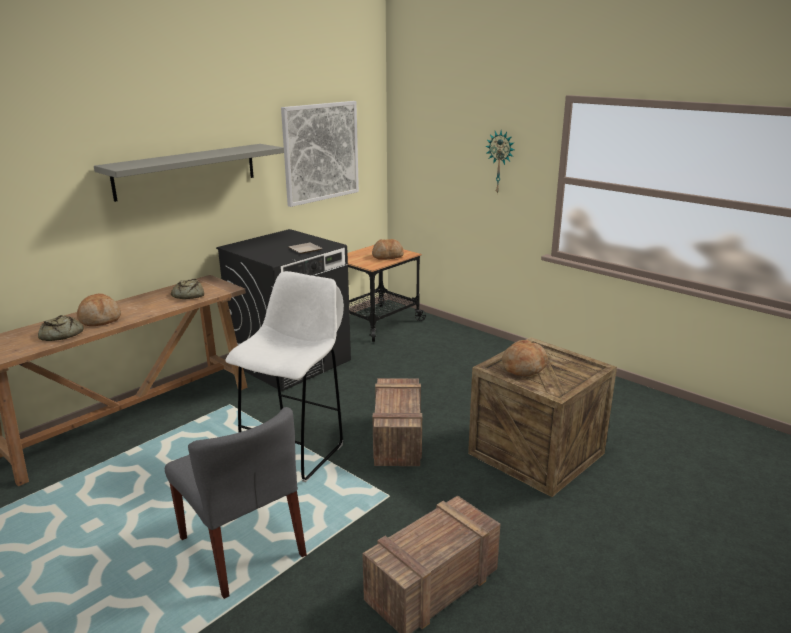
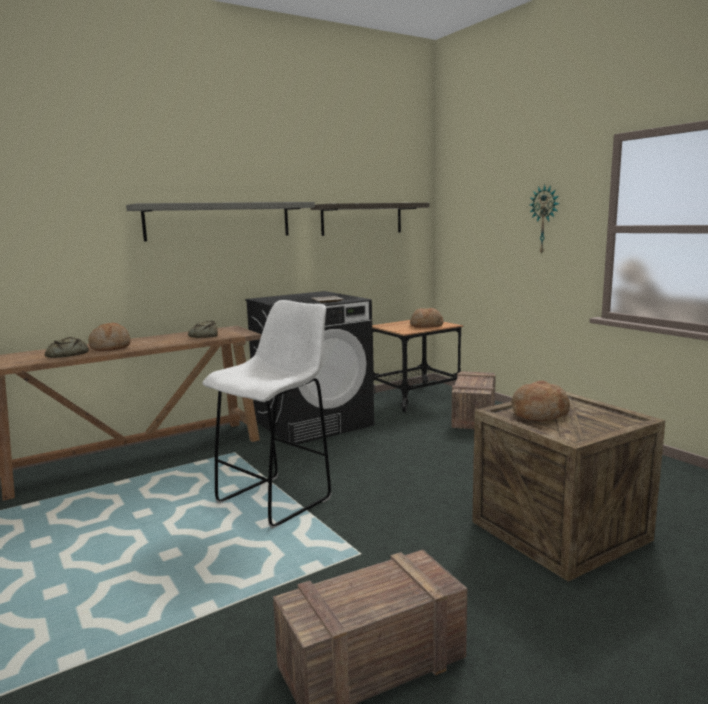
camera: 15 degrees right, 10 degrees down
(242, 547) = (172, 585): grey chair -> none
(321, 152) = (362, 219): picture -> shelf
(398, 440) = (394, 500): crate -> crate (473, 417)

